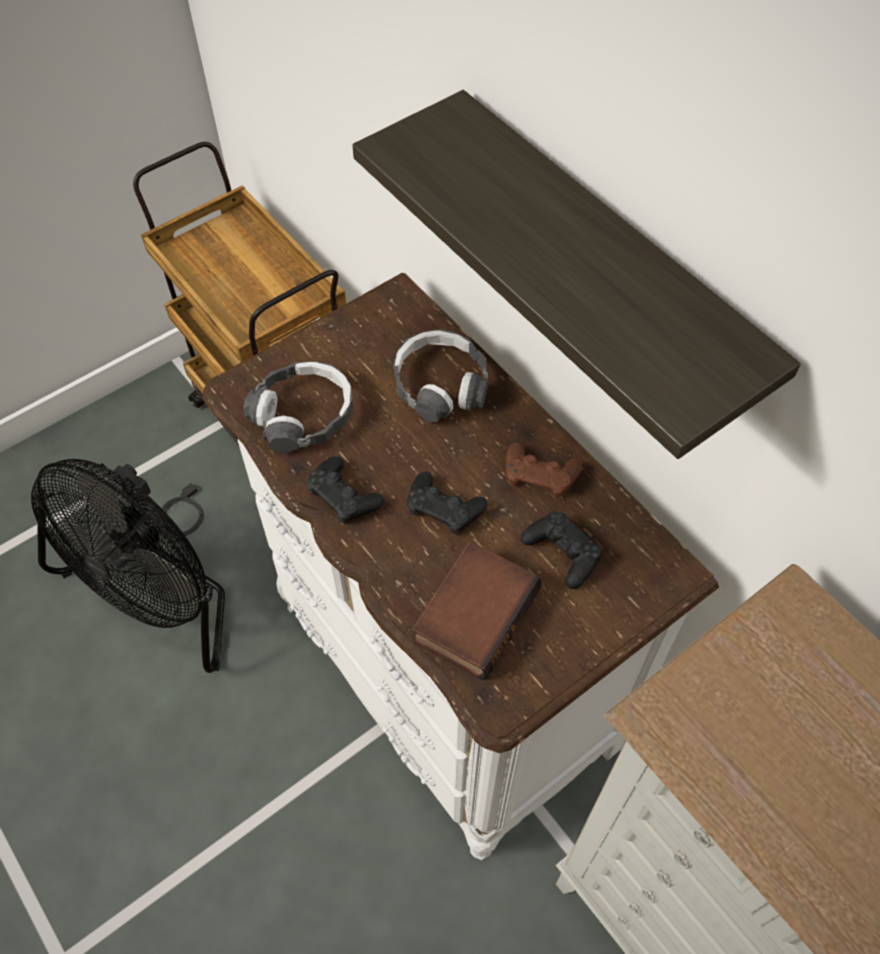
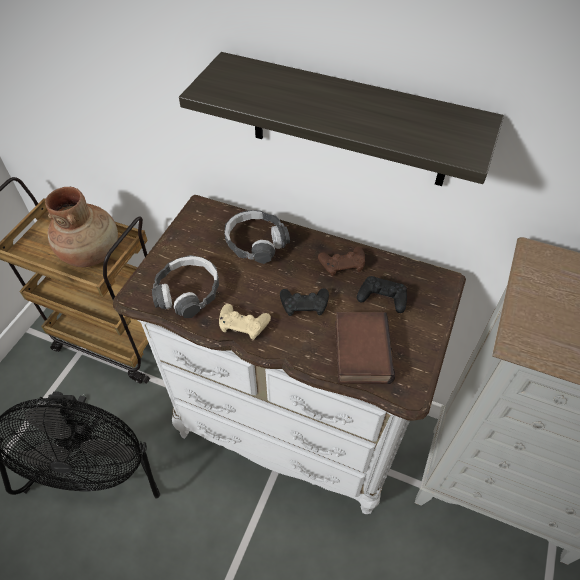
camera: 30 degrees left, 5 degrees down
(263, 292) = (92, 252): none -> brown vase
(344, 496) = (243, 324): black game controller -> beige game controller

